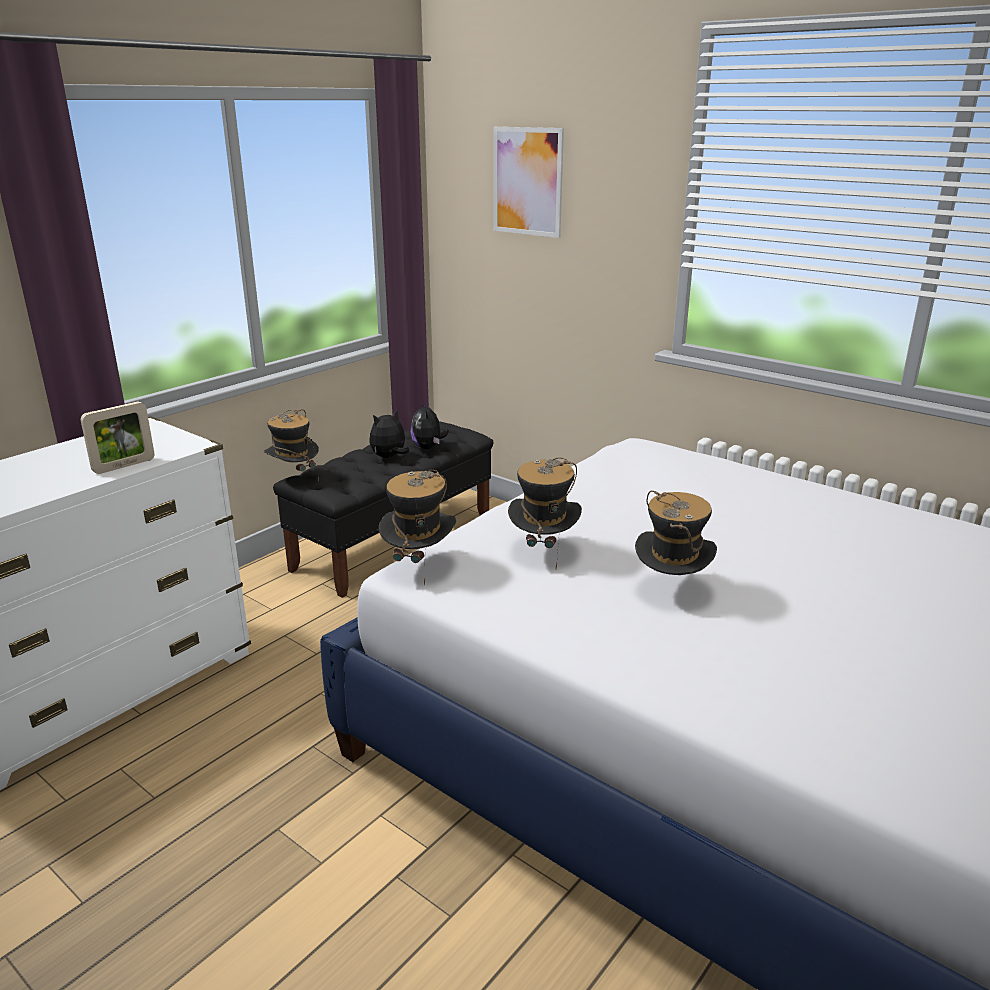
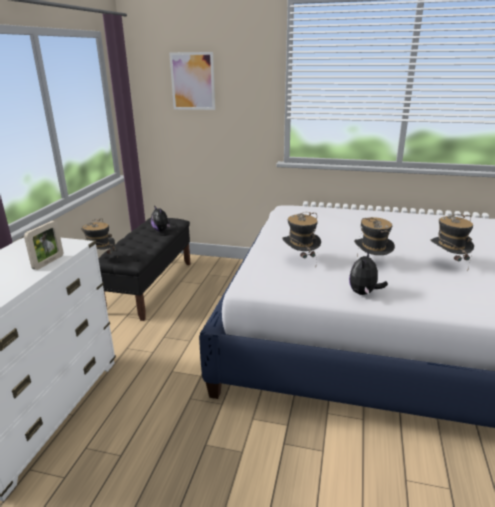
camera: 25 degrees left, 0 degrees up
(389, 457) = (145, 239): plush toy -> plush toy (364, 293)
(419, 565) = (250, 280): hat -> hat (447, 264)

